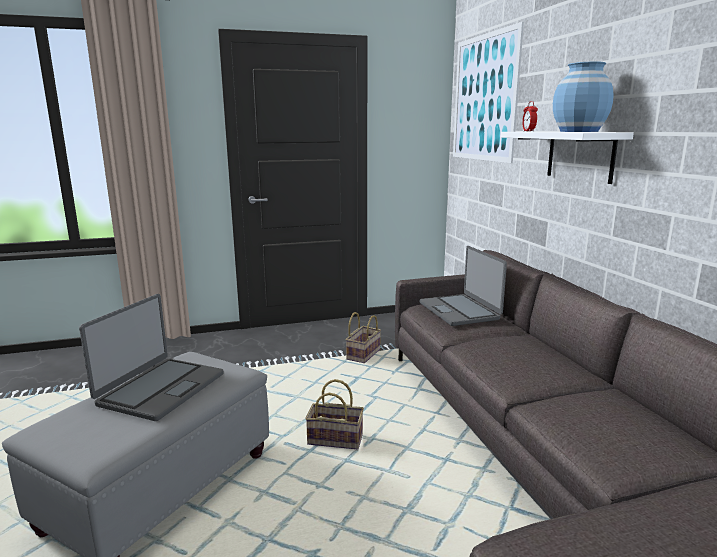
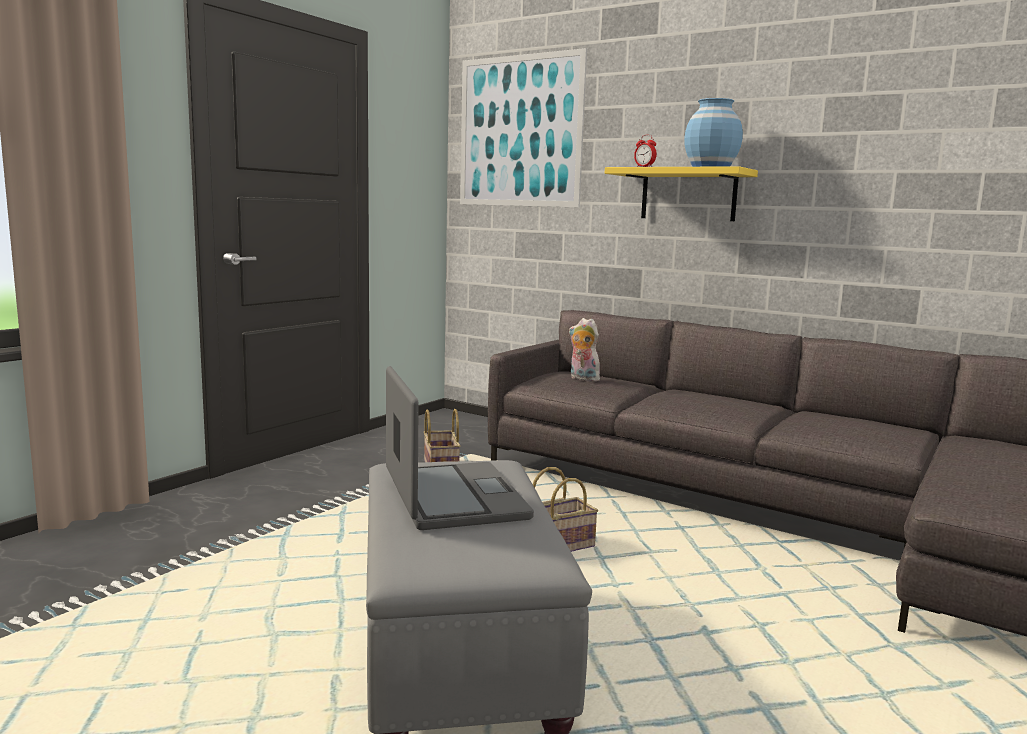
camera: 40 degrees left, 5 degrees down
(459, 311) = (582, 379): laptop -> plush toy
(580, 155) = (688, 195): white shelf -> yellow shelf

